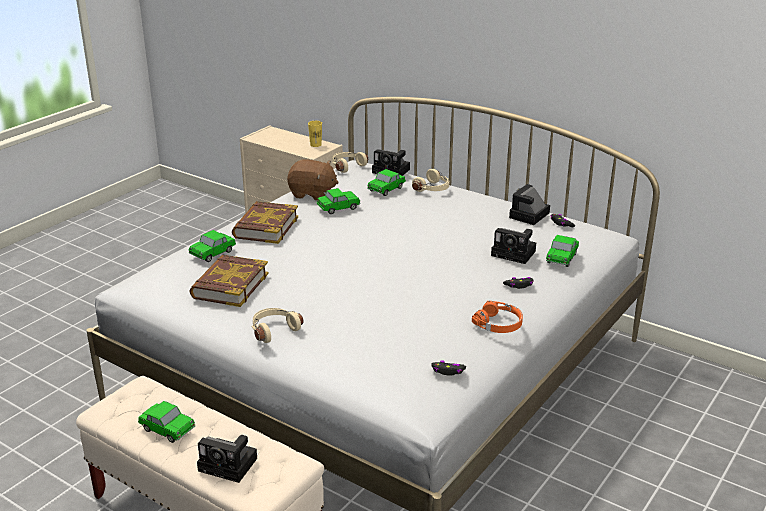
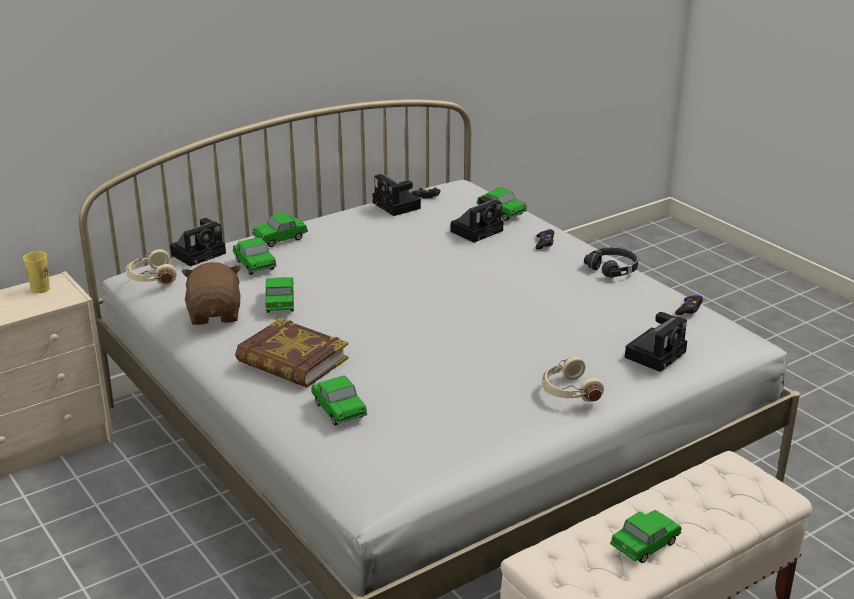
camera: 70 degrees left, 0 degrees up
(229, 286) = (442, 407): book -> none
(230, 465) = (725, 506): camera -> camera (656, 353)
(312, 194) = (215, 314): brown plush toy -> brown plush toy turned 45 degrees counterclockwise
(433, 189) = (280, 239): beige headphones -> toy car
(499, 324) = (613, 268): orange headphones -> black headphones

